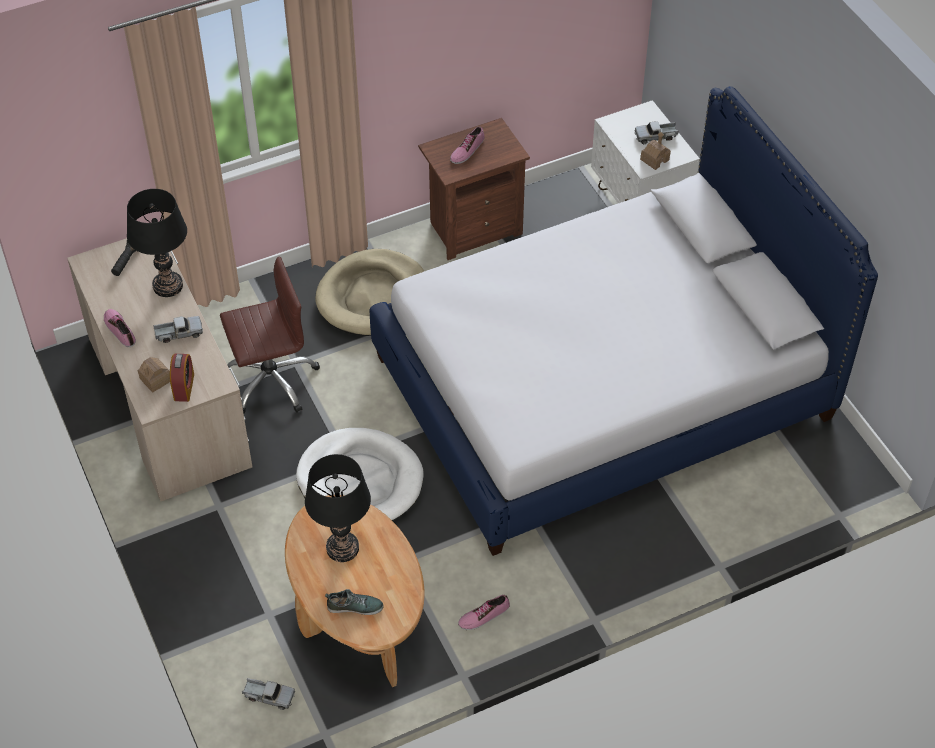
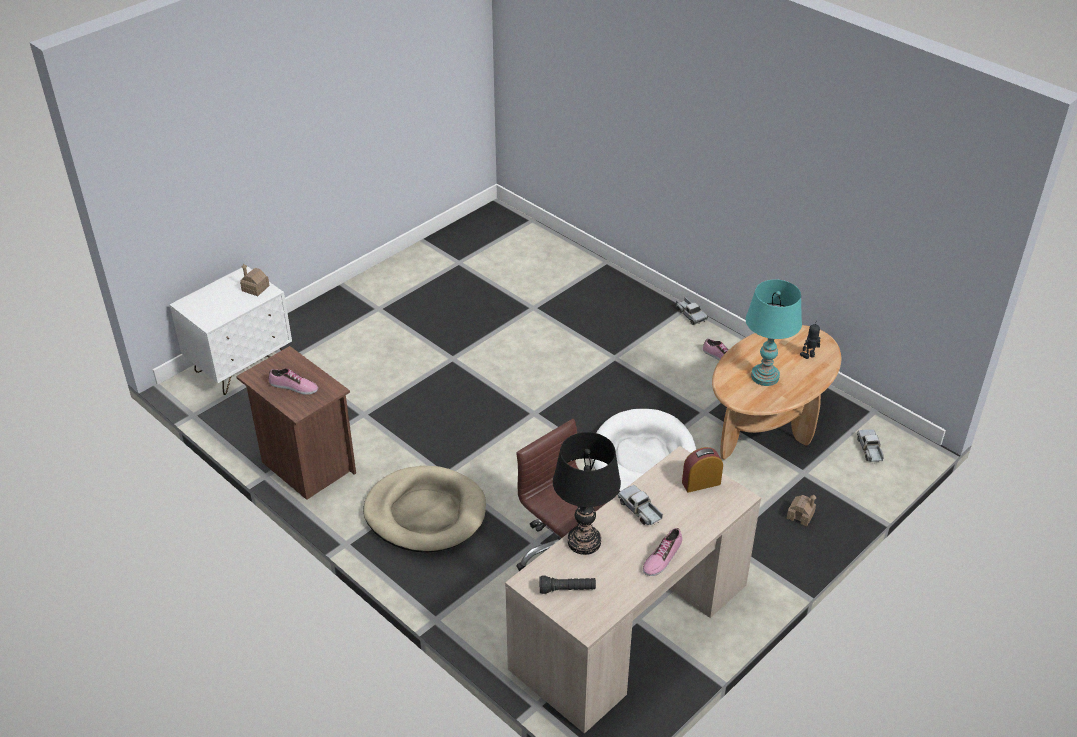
camera: 110 degrees left, 10 degrees down
(155, 379) = (705, 506): toy house -> toy house (800, 515)
(342, 548) = (764, 377): black table lamp -> turquoise table lamp
(355, 606) = (809, 356): shoe -> toy robot
(603, 386) = (468, 345): bed -> none
(656, 136) = (222, 293): toy truck -> toy truck (690, 315)

